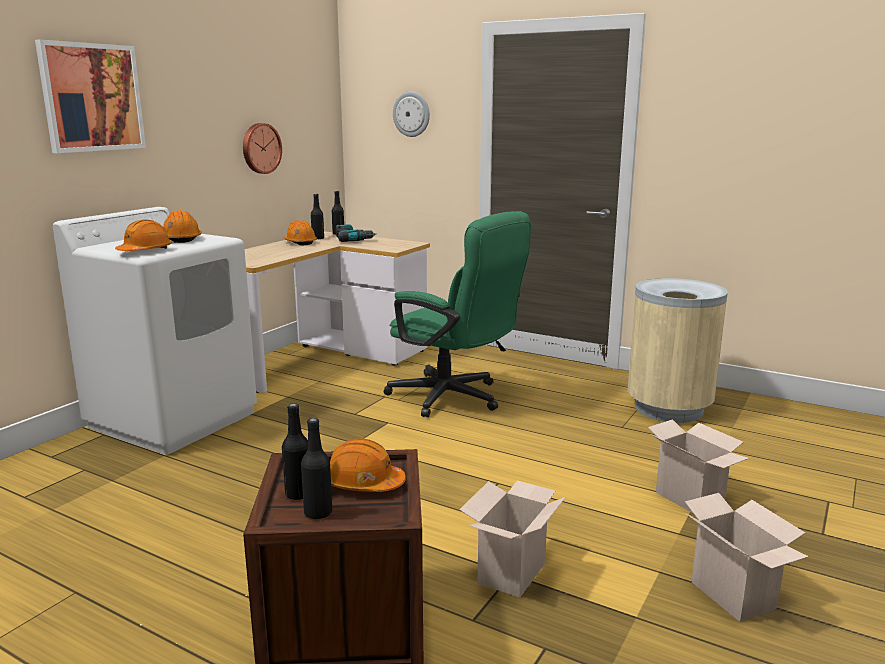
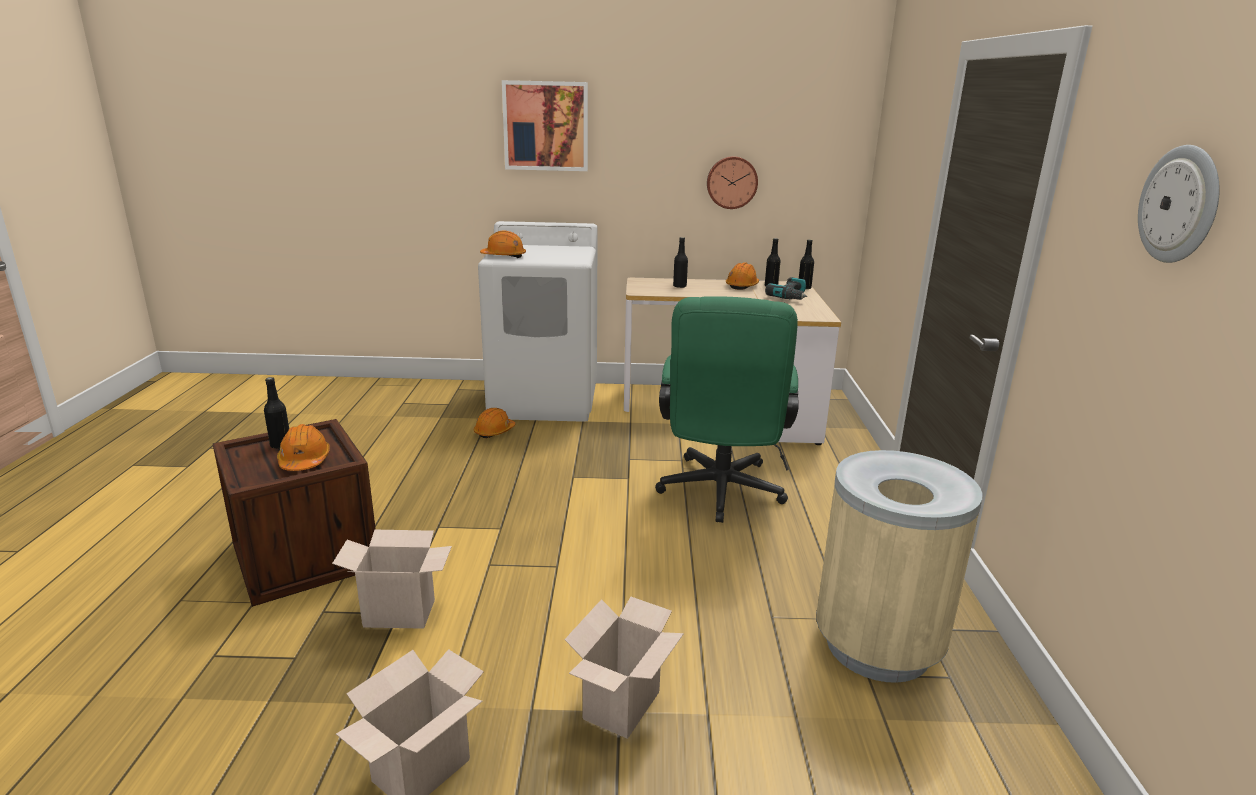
camera: 60 degrees right, 5 degrees up
(181, 239) = (558, 254): orange hard hat -> orange hard hat (494, 431)
(318, 513) = (254, 458): black bottle -> black bottle (679, 286)
(411, 114) = (905, 160): wall clock -> wall clock (1180, 204)

